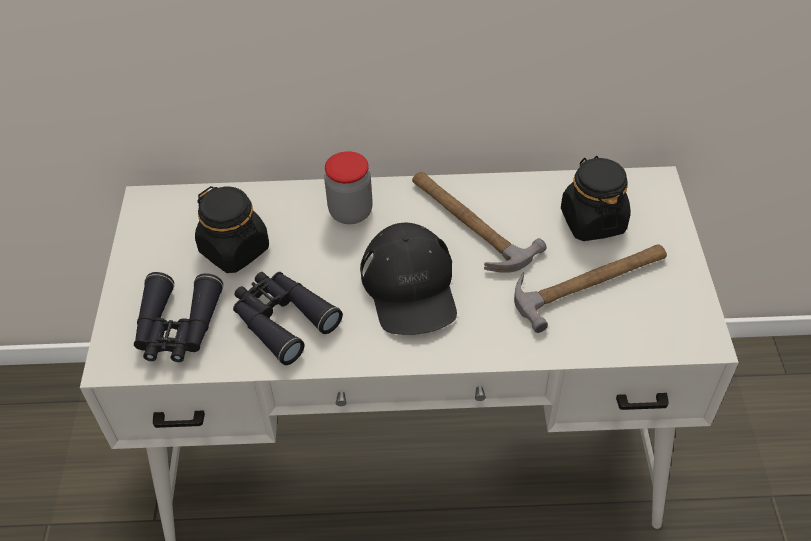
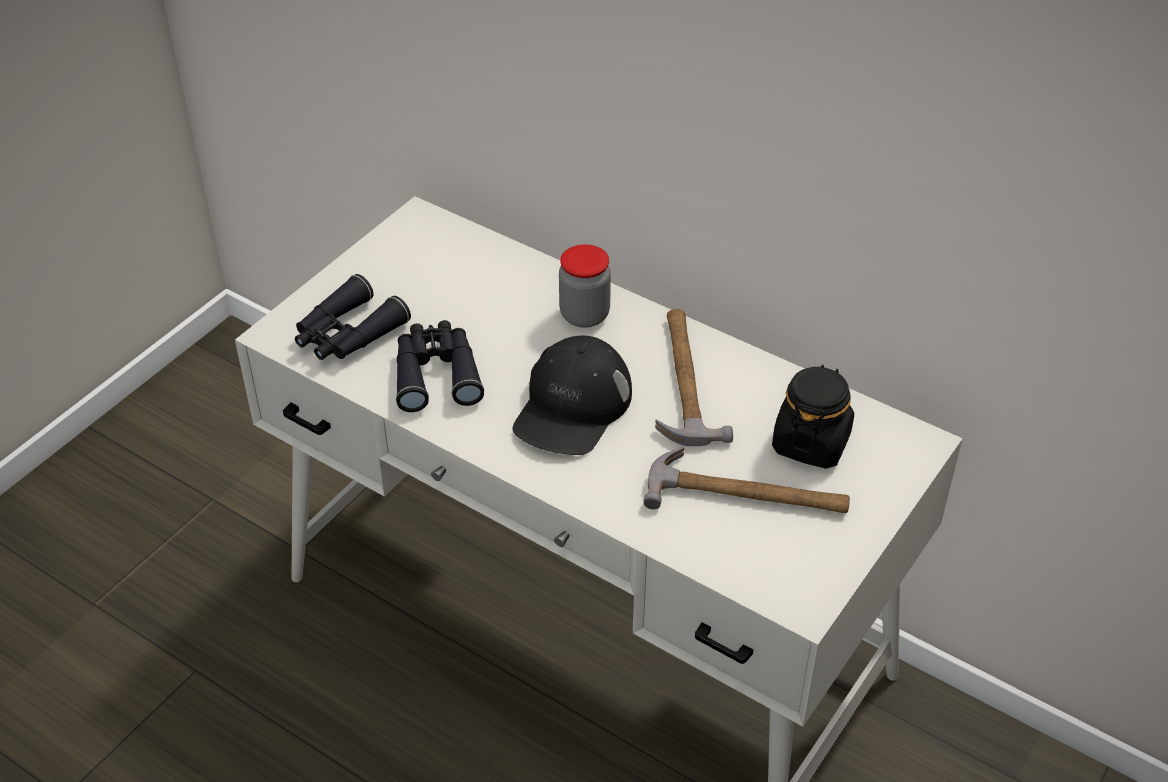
camera: 35 degrees right, 5 degrees down
(235, 250) = (453, 296): black jar -> none

